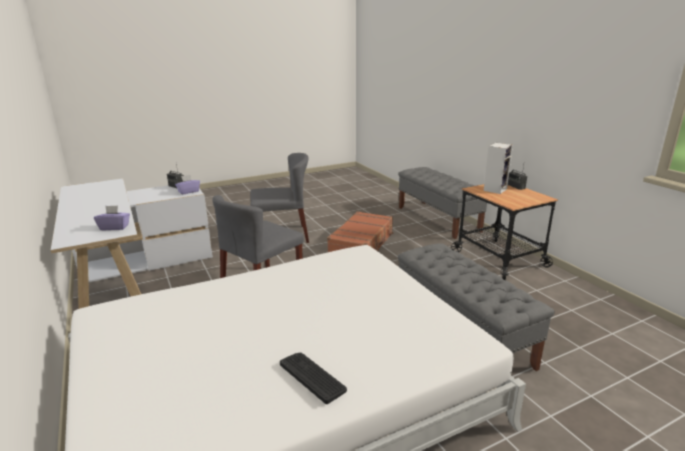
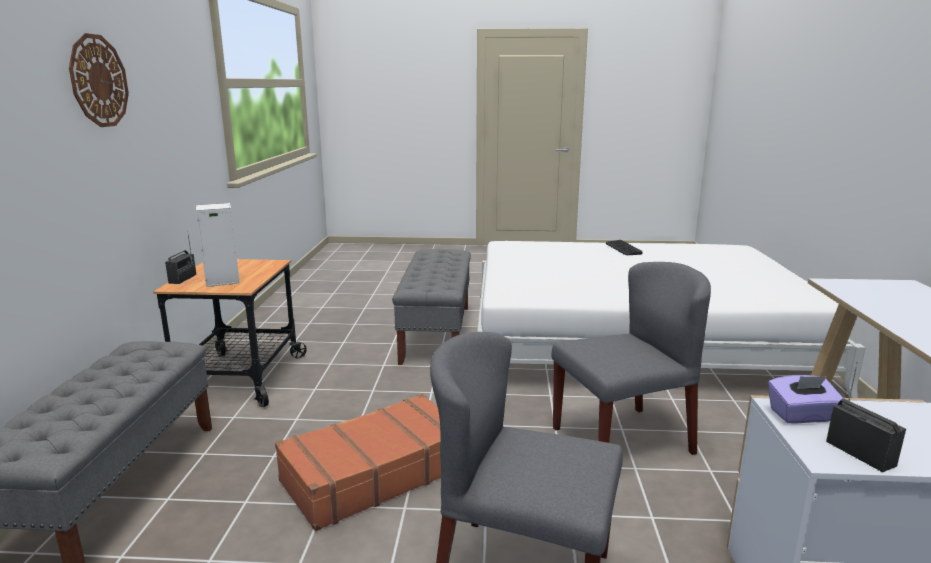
camera: 150 degrees left, 5 degrees down
(114, 227) = (856, 291): purple tissue box -> none
(525, 67) = (98, 81): none -> wall clock

